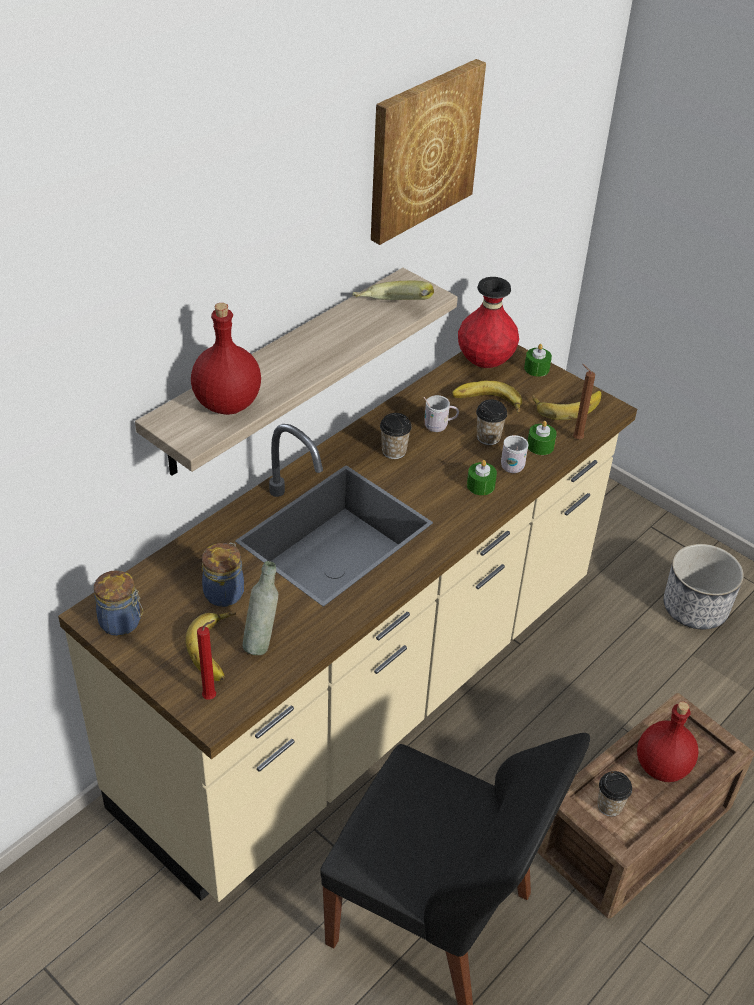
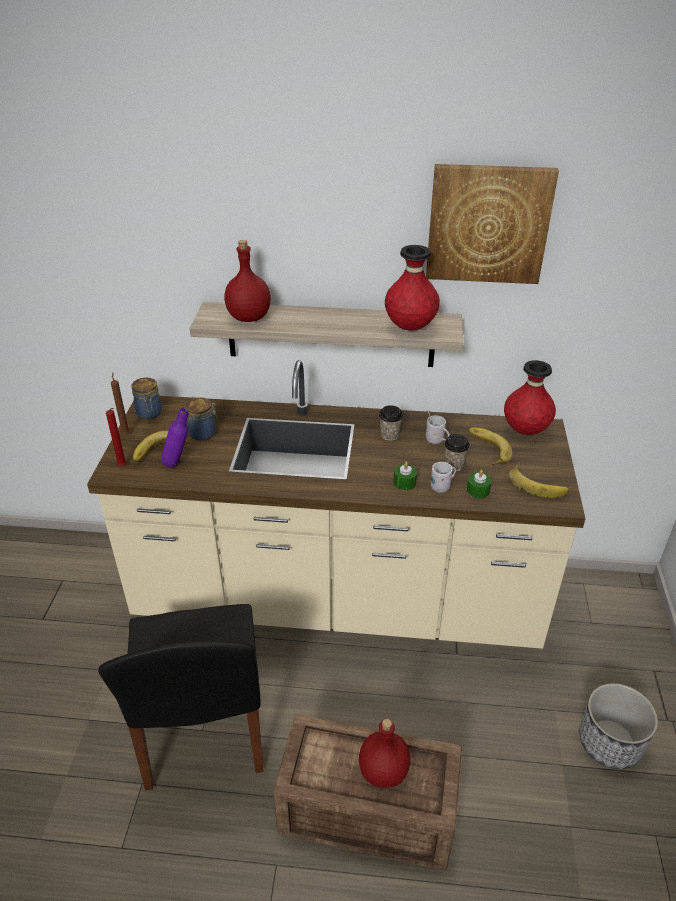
camera: 55 degrees right, 5 degrees down
(262, 642) = (179, 463): grey bottle -> purple bottle
(392, 311) = (410, 327): banana -> red vase
(536, 368) = (554, 454): green candle -> none
(575, 438) = (508, 503): brown candle -> brown candle (126, 434)
(609, 806) = (320, 755): cup -> none

